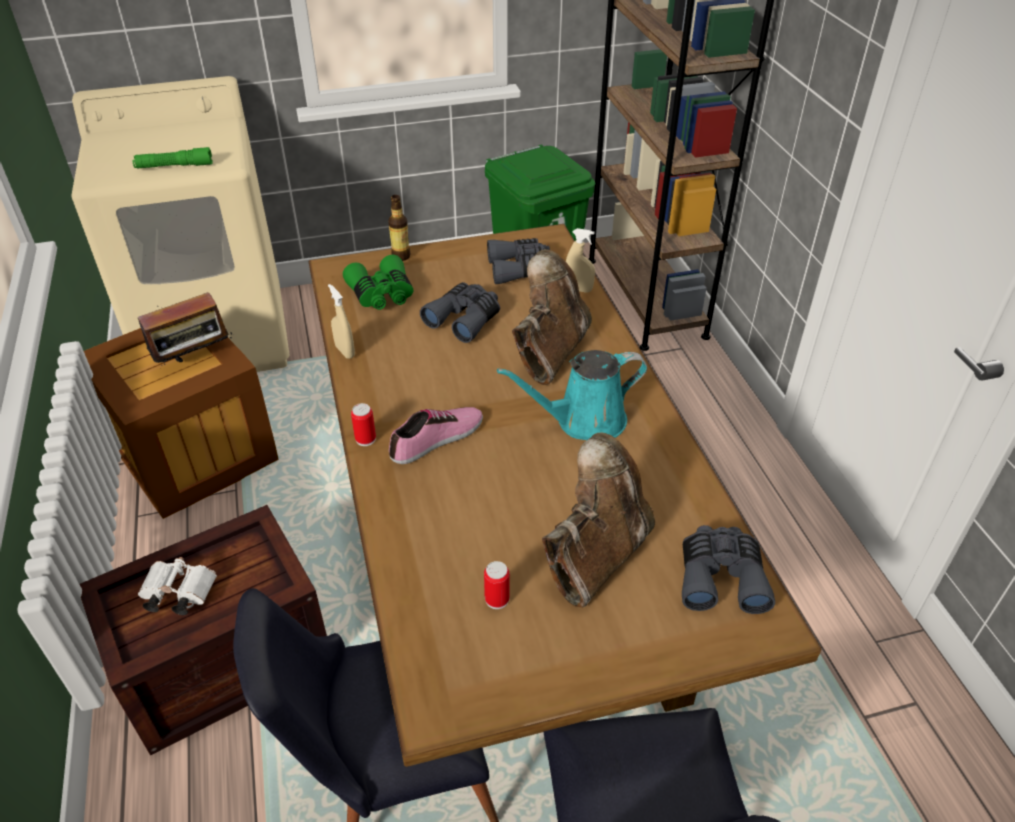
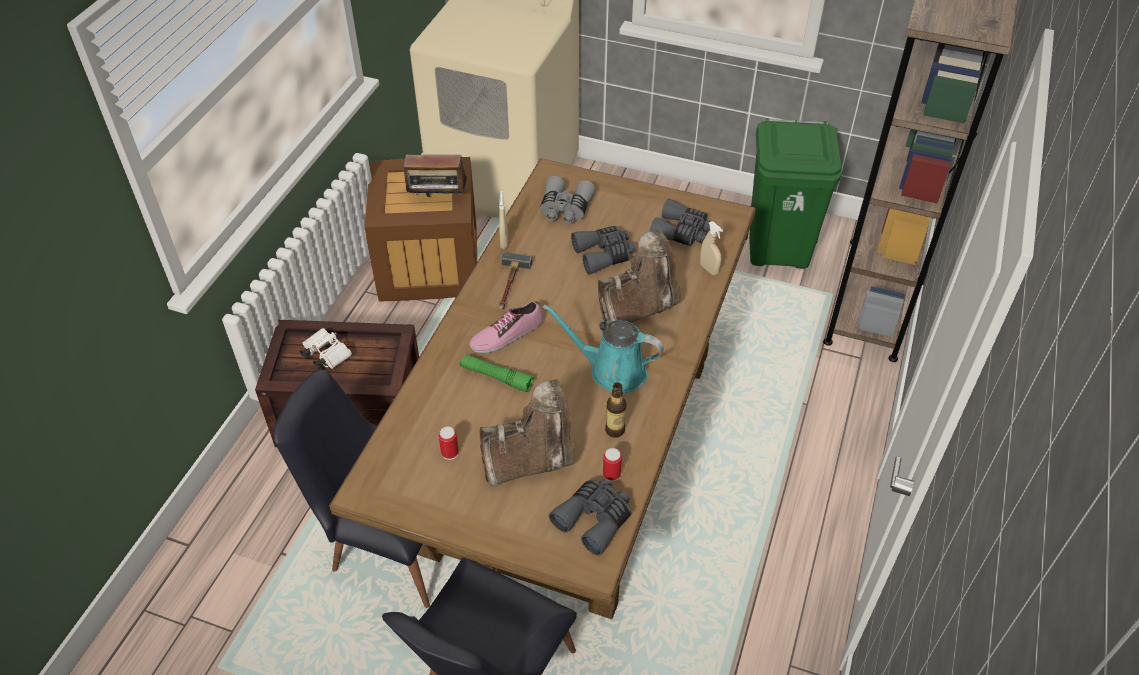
camera: 35 degrees right, 5 degrees up
(174, 166) = (488, 48): green flashlight -> green flashlight (496, 377)
(365, 439) = (464, 311): can -> can (611, 474)
(382, 294) = (565, 209): green binoculars -> grey binoculars
(393, 391) = (509, 286): none -> hammer
(401, 256) = (605, 183): bottle -> bottle (615, 430)
(437, 439) = (506, 334): shoe -> shoe turned 150 degrees clockwise

